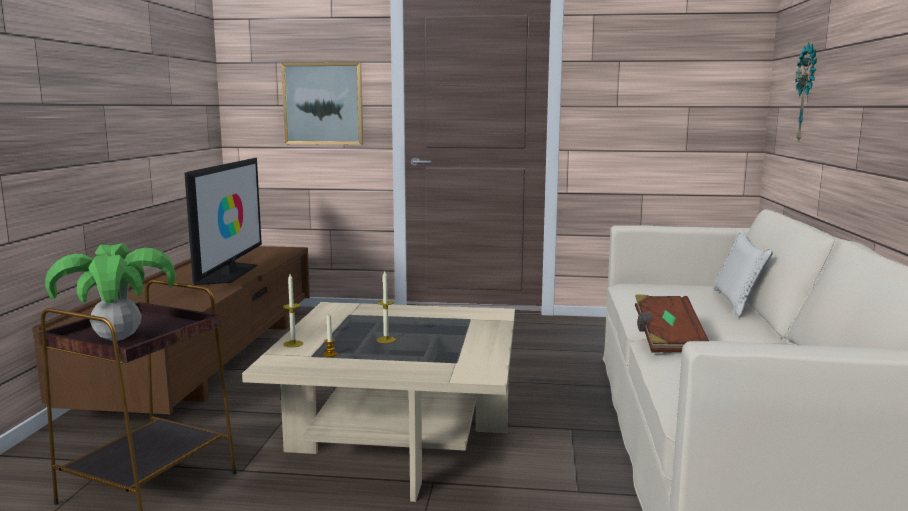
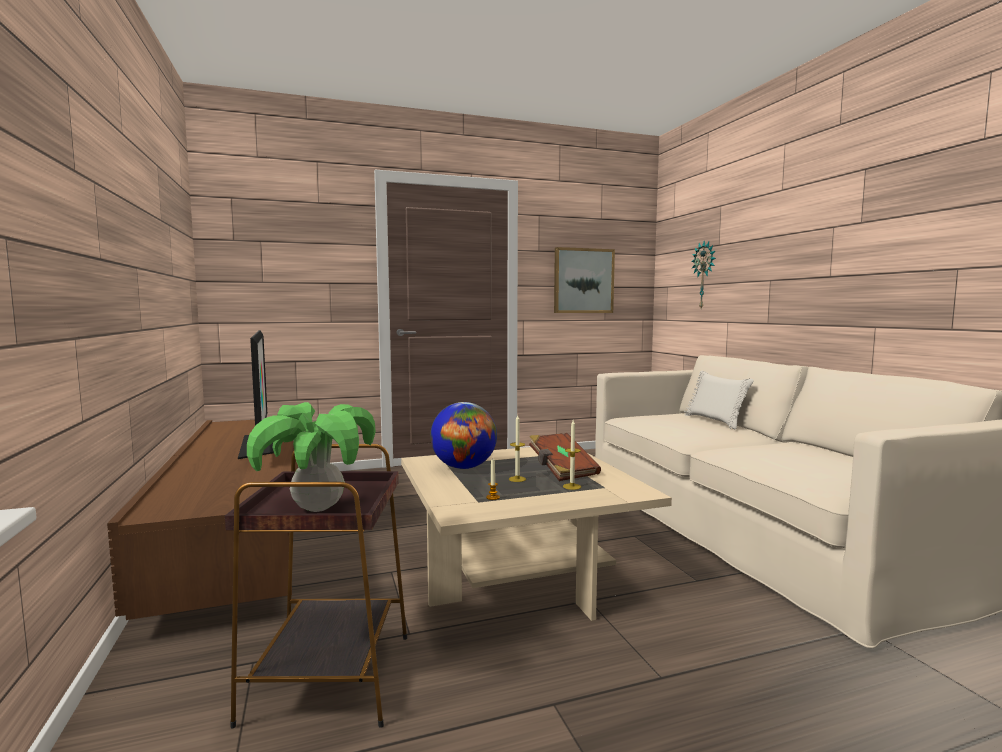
camera: 25 degrees left, 5 degrees down
(293, 344) = (442, 494): candle -> candle (572, 486)
(323, 104) = (311, 281): picture -> picture (583, 281)
(358, 320) = (464, 467): none -> globe
(667, 340) = (725, 449): brown book -> brown book (562, 470)

